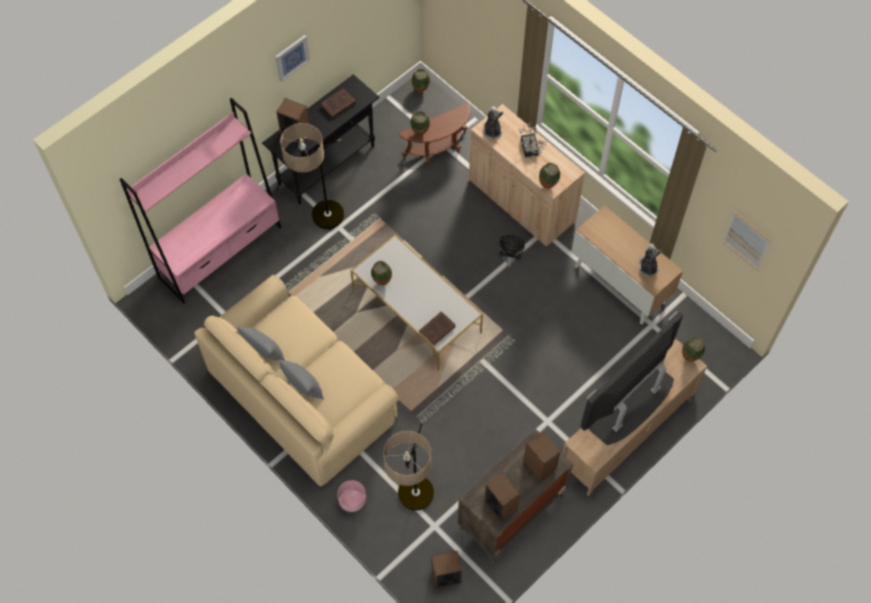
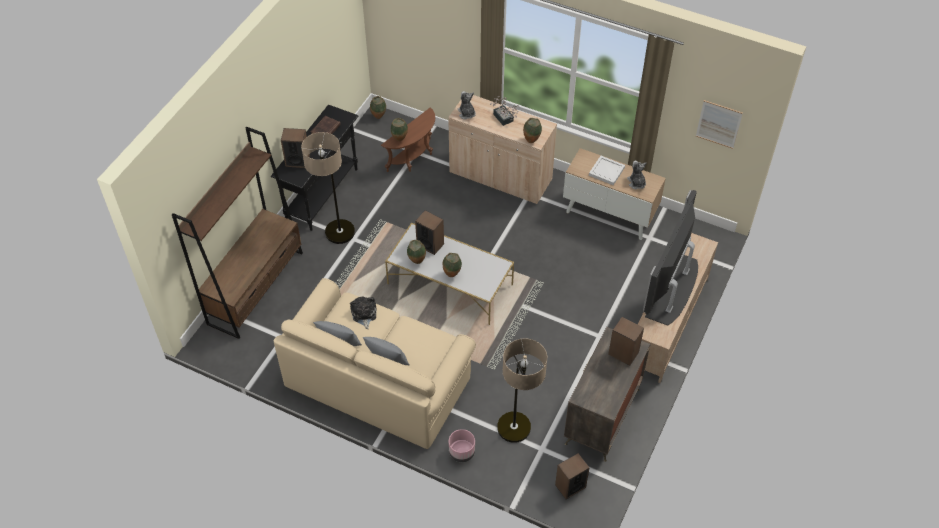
camera: 20 degrees left, 10 degrees down
(220, 252) = (256, 287): pink bookcase -> brown bookcase
(291, 57) = (284, 86): picture -> none
(438, 328) = (481, 284): brown book -> none
(501, 505) = (606, 394): speaker -> speaker (430, 244)
(510, 251) = (508, 216): plush toy -> plush toy (364, 314)
(621, 243) = (607, 172): none -> white tray
(689, 357) = (701, 240): vase -> vase (452, 274)

